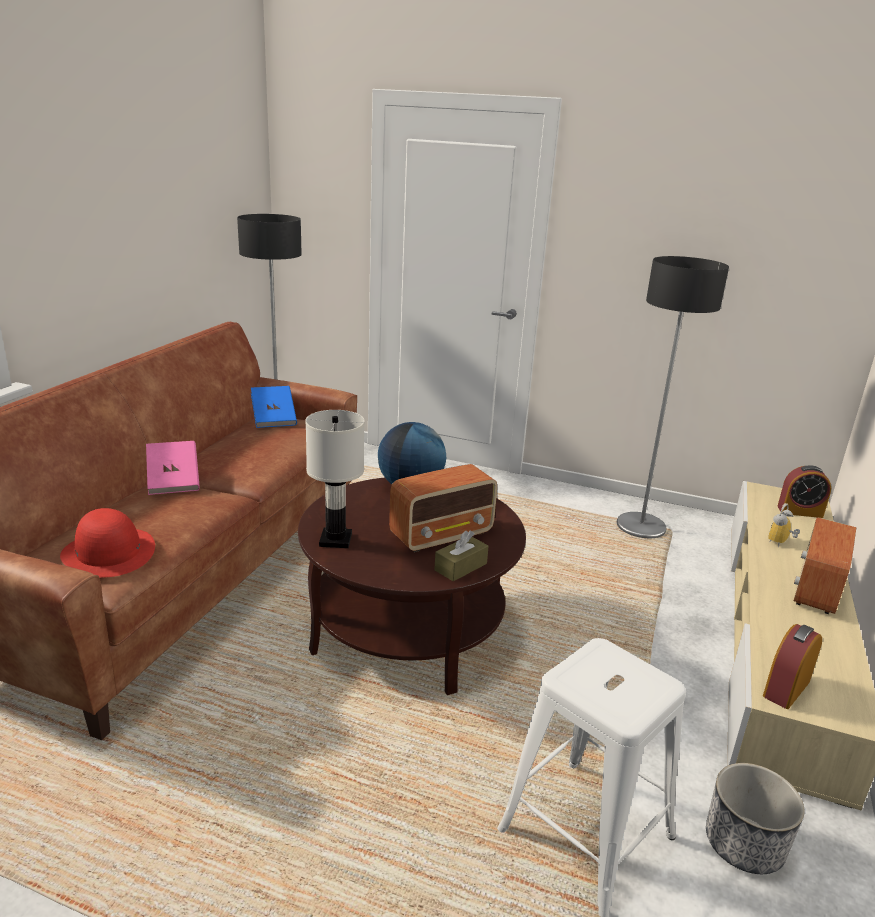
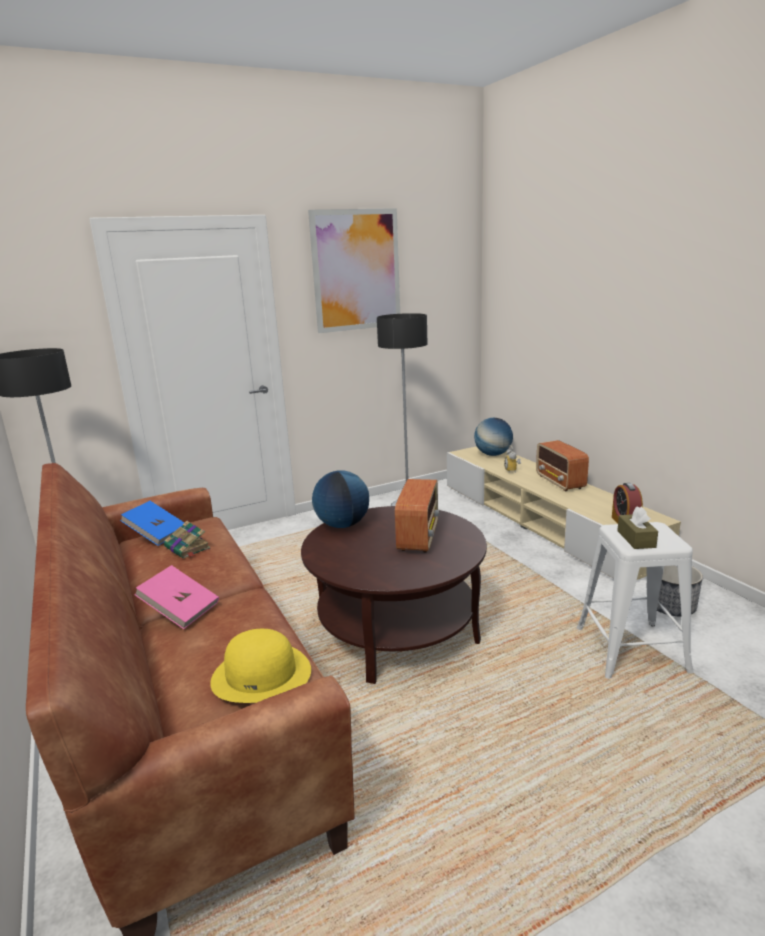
camera: 45 degrees left, 5 degrees down
(109, 552) = (261, 674): red hat -> yellow hat
(266, 440) = (188, 548): none -> book
(335, 539) = (372, 573): white table lamp -> none
(460, 567) = (463, 544): brown tissue box -> brown tissue box (636, 539)
(674, 187) = (356, 270): none -> picture
(800, 511) = (493, 454): alarm clock -> globe

